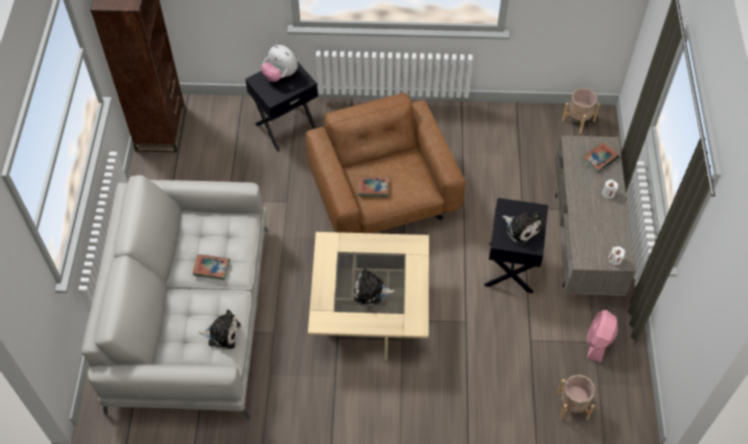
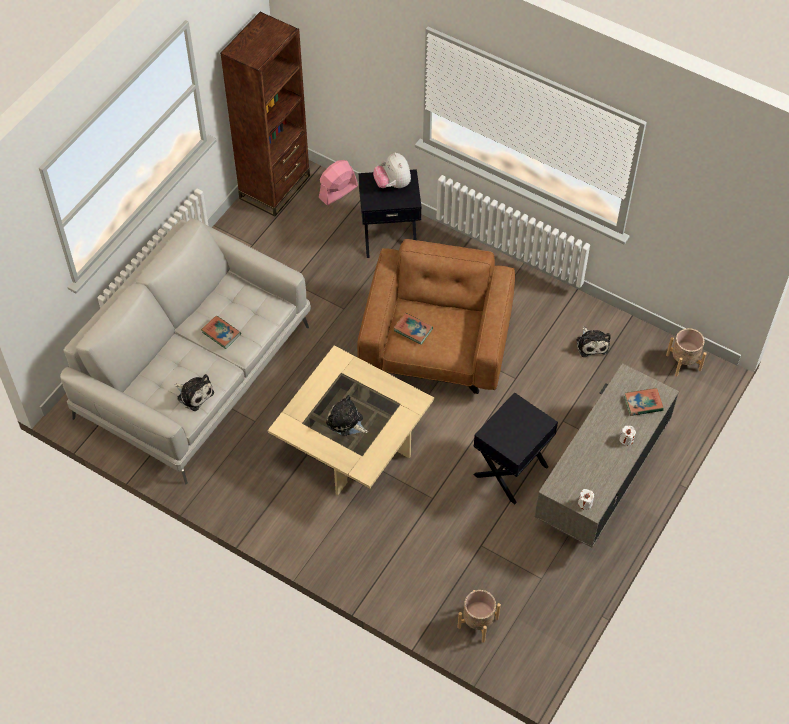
camera: 30 degrees right, 0 degrees up
(521, 229) = (515, 431): plush toy -> plush toy (591, 344)
(598, 342) = (545, 580): pink fan -> pink fan (338, 192)

